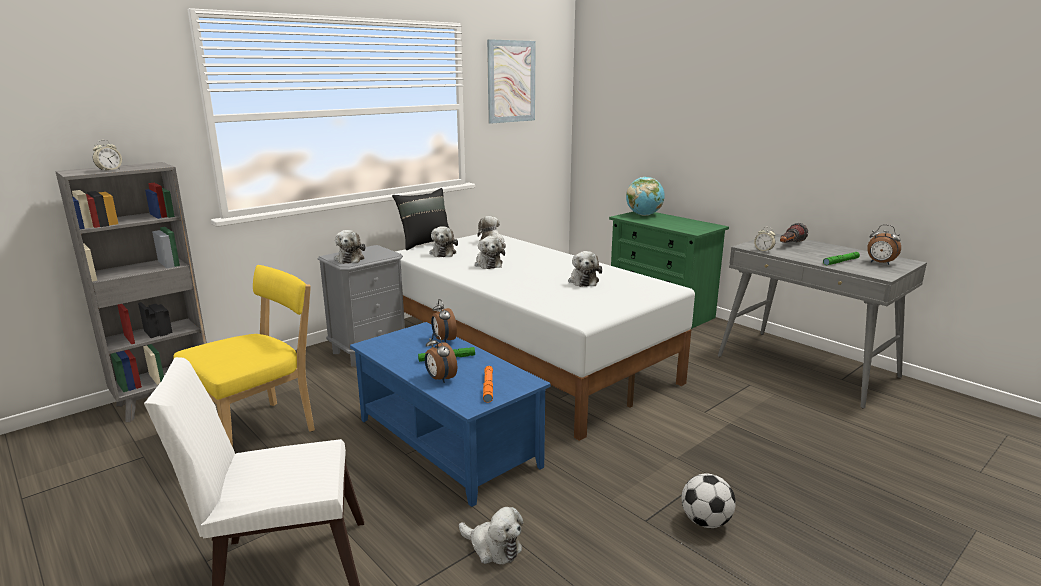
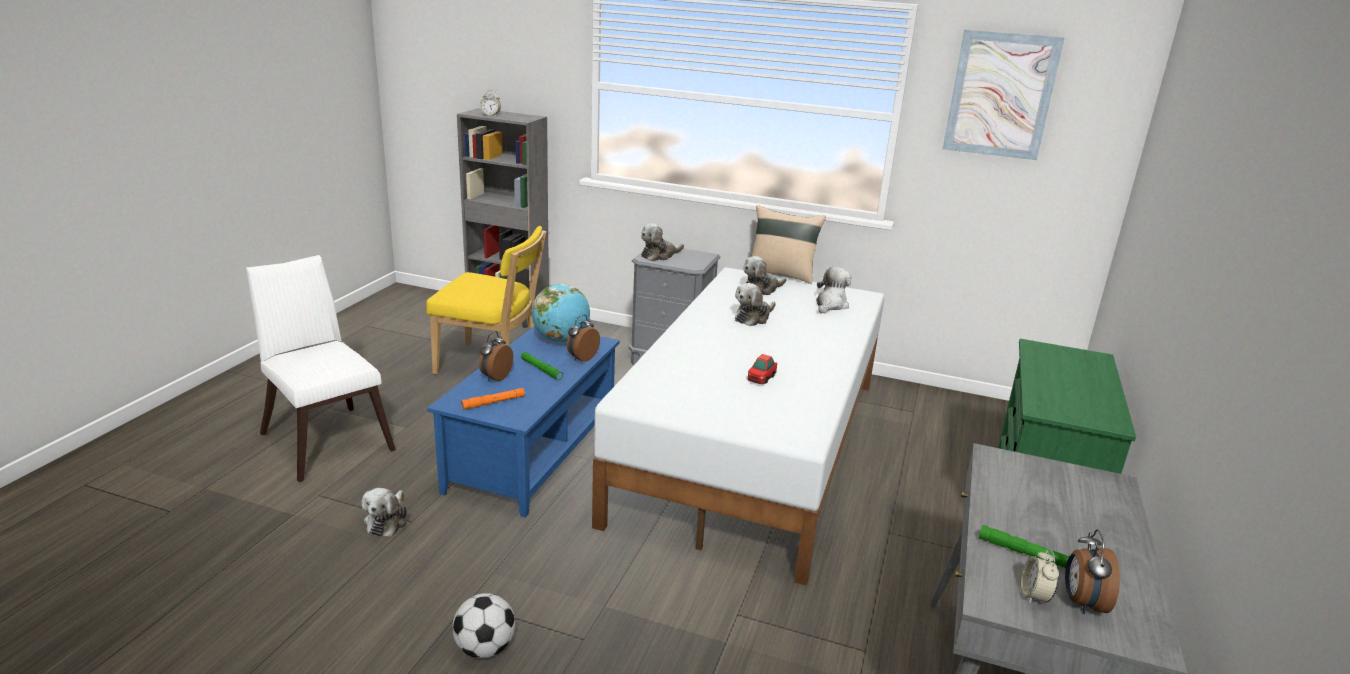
camera: 60 degrees right, 5 degrees up
(424, 243) = (781, 274): black pillow -> beige pillow
(583, 281) = (761, 378): plush toy -> toy car
(644, 215) = (1076, 360): globe -> globe (561, 340)
(763, 251) = (988, 472): alarm clock -> alarm clock (1034, 596)
(789, 245) = (1065, 496): flashlight -> none

